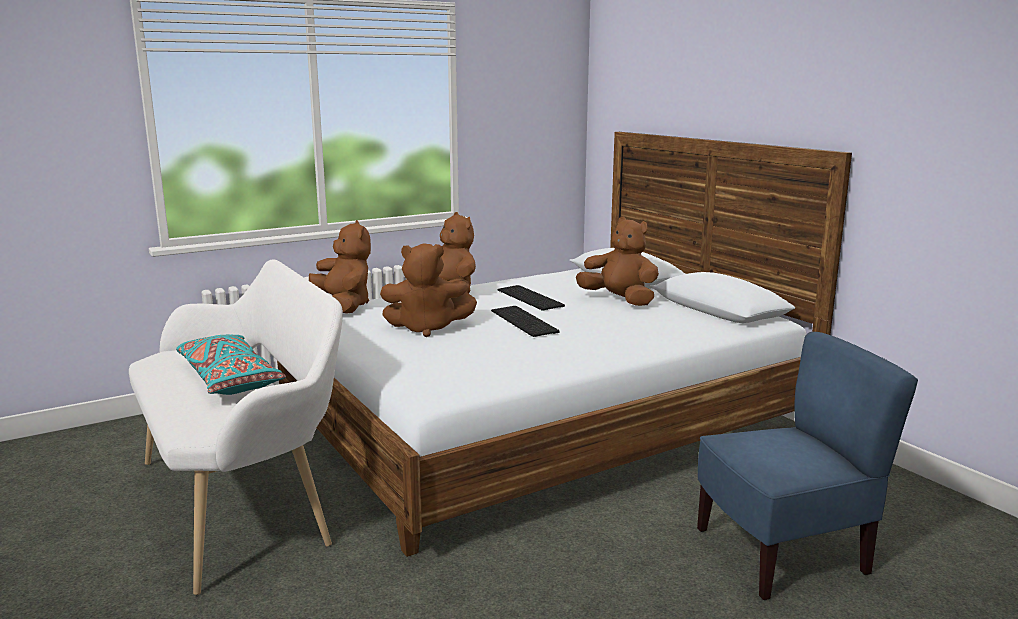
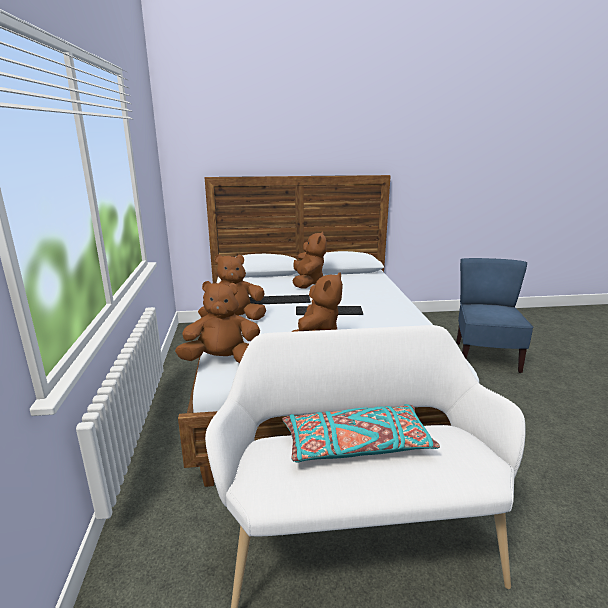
camera: 65 degrees left, 5 degrees up
(619, 300) = (308, 283): brown plush toy -> brown plush toy turned 120 degrees clockwise

